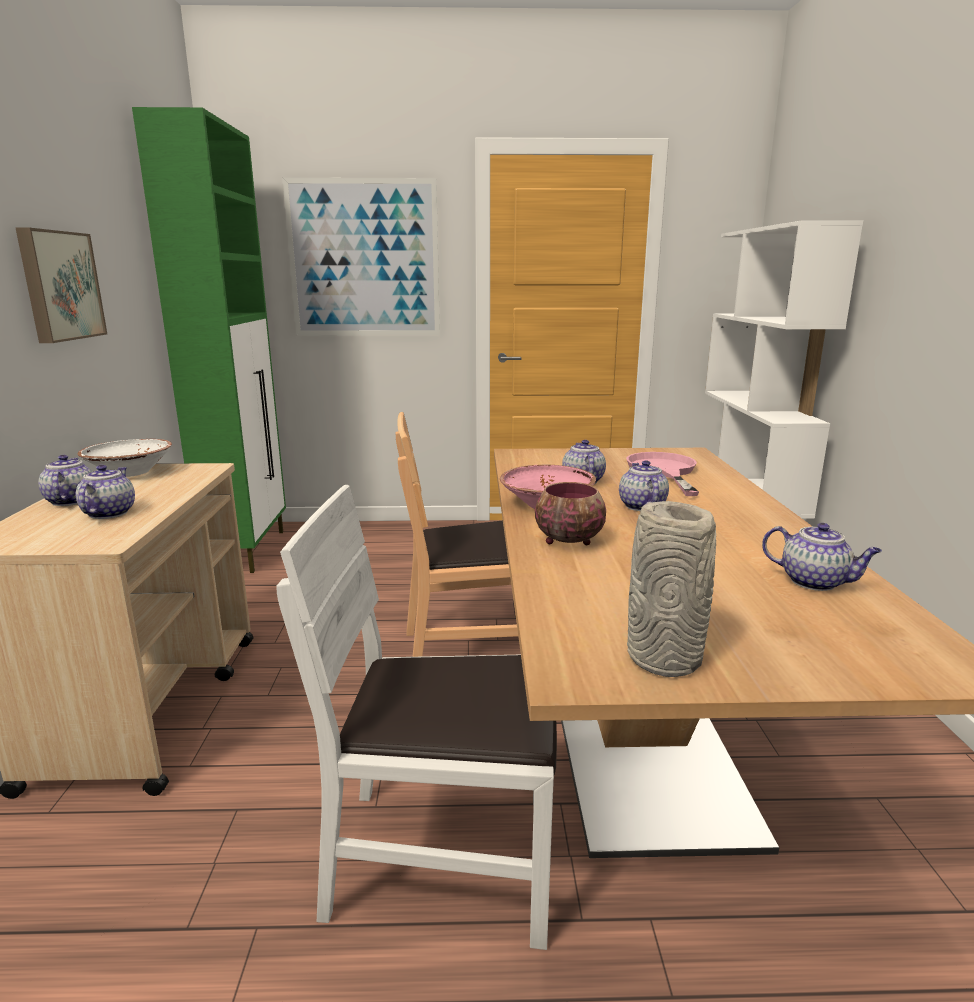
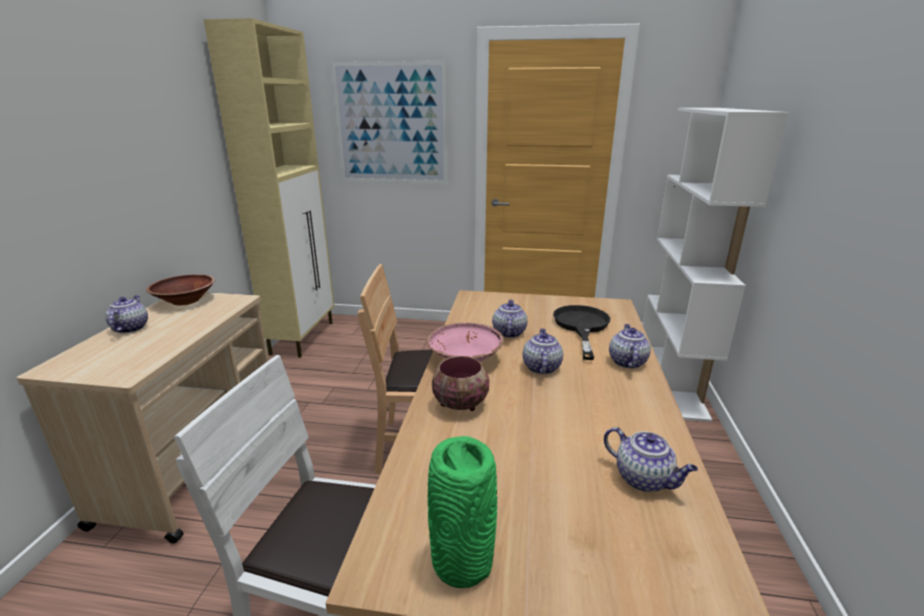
camera: 10 degrees right, 5 degrees up
(59, 286) = (133, 166): picture -> none
(109, 513) = (147, 343): teapot -> teapot (626, 361)
(130, 472) = (185, 301): white bowl -> brown bowl
(248, 550) = (303, 337): green cabinet -> beige cabinet
(664, 471) = (581, 326): pink frying pan -> black frying pan
(665, 660) = (462, 564): grey vase -> green vase

